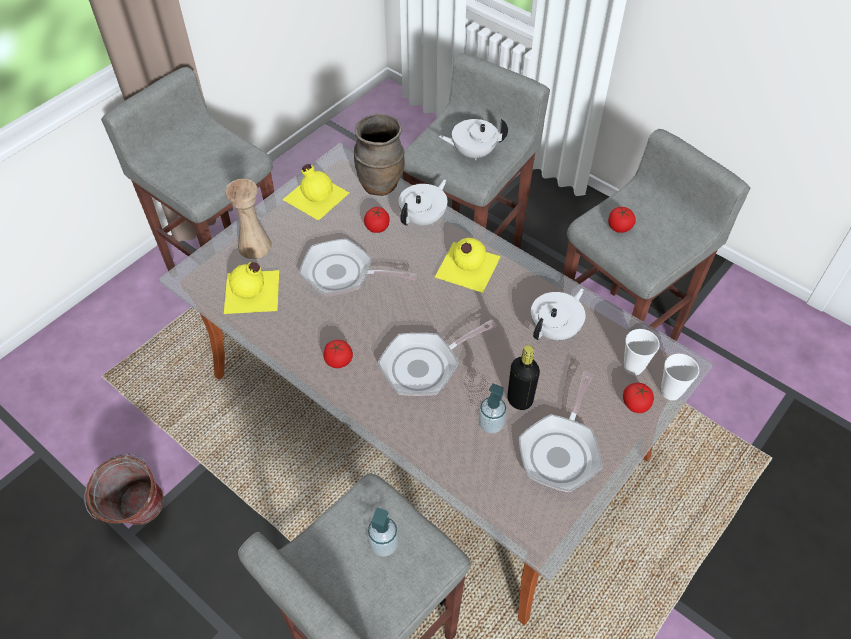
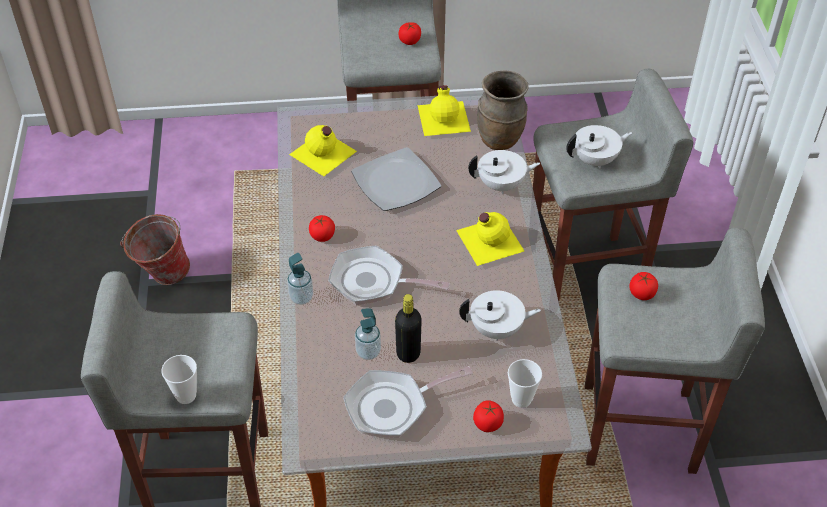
camera: 45 degrees right, 5 degrees down
(254, 246) = (360, 124): beige vase -> none
(343, 274) = (395, 183): frying pan -> plate
(377, 227) = (459, 168): tomato -> tomato (410, 41)
(384, 544) = (205, 358): soap dispenser -> soap dispenser (301, 297)
(473, 152) = (595, 160): white teapot -> white teapot turned 120 degrees clockwise
(671, 392) = (527, 438): cup -> cup (186, 395)

